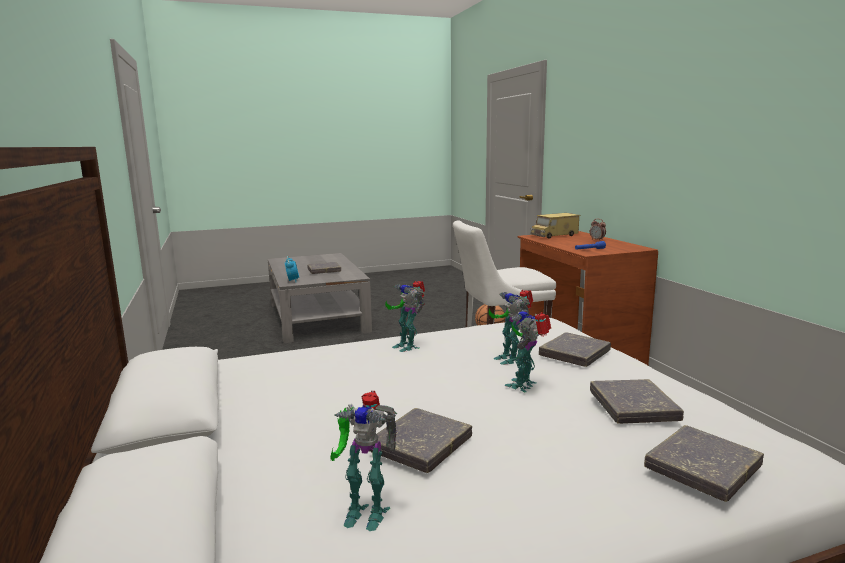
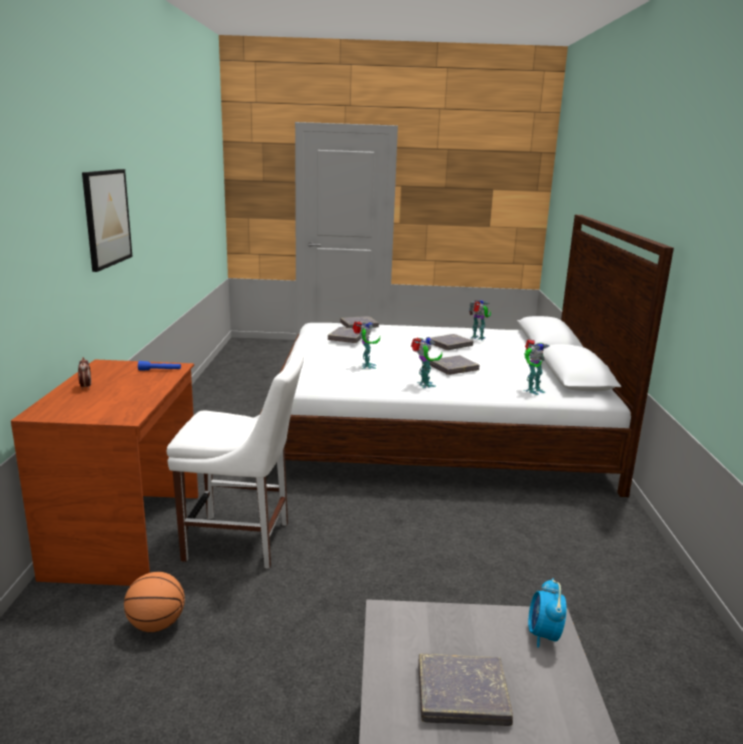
camera: 160 degrees left, 5 degrees up
(524, 385) = (378, 355): toy robot -> toy robot (532, 390)
(554, 235) = (92, 411): toy truck -> none
(575, 354) = (324, 361): grey book -> grey book (453, 368)
(728, 133) = (106, 218): none -> picture

